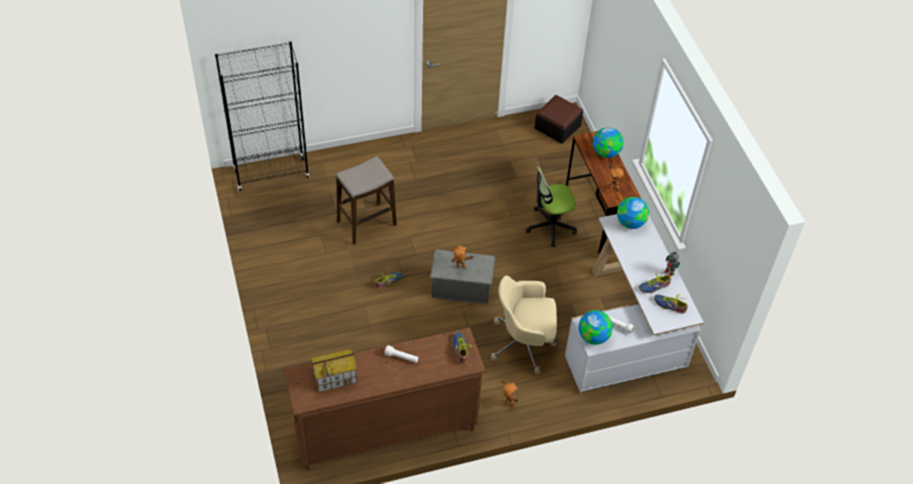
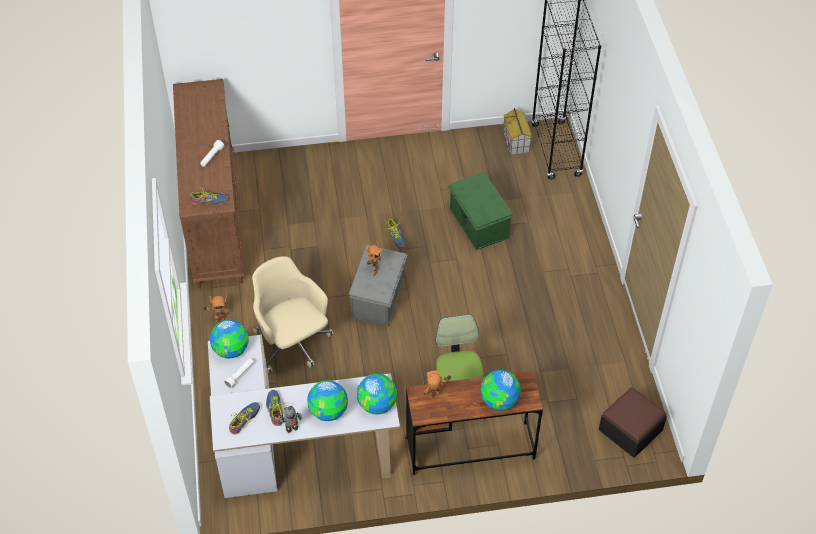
camera: 100 degrees right, 0 degrees up
(335, 377) = (203, 111): toy house -> toy house (516, 142)
(366, 223) = (478, 224): stool -> green storage box
(524, 343) = (293, 344): beige office chair -> beige office chair turned 45 degrees counterclockwise
(645, 252) = (328, 411): none -> globe

